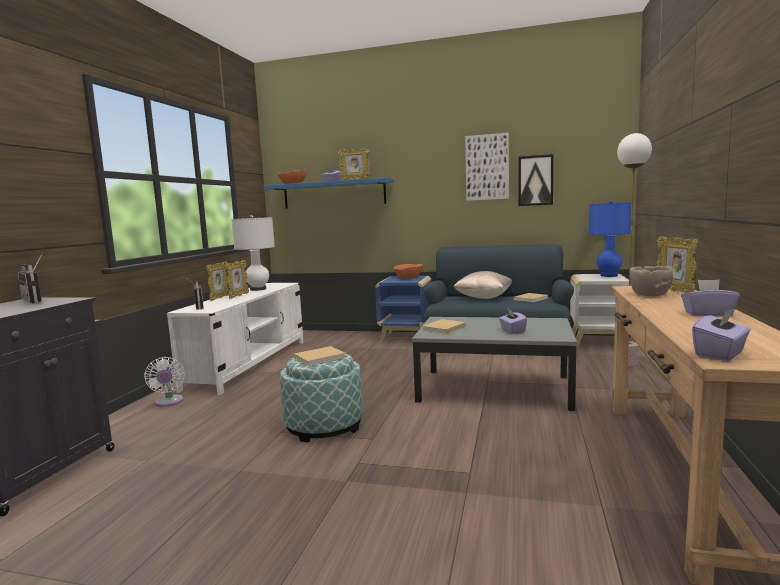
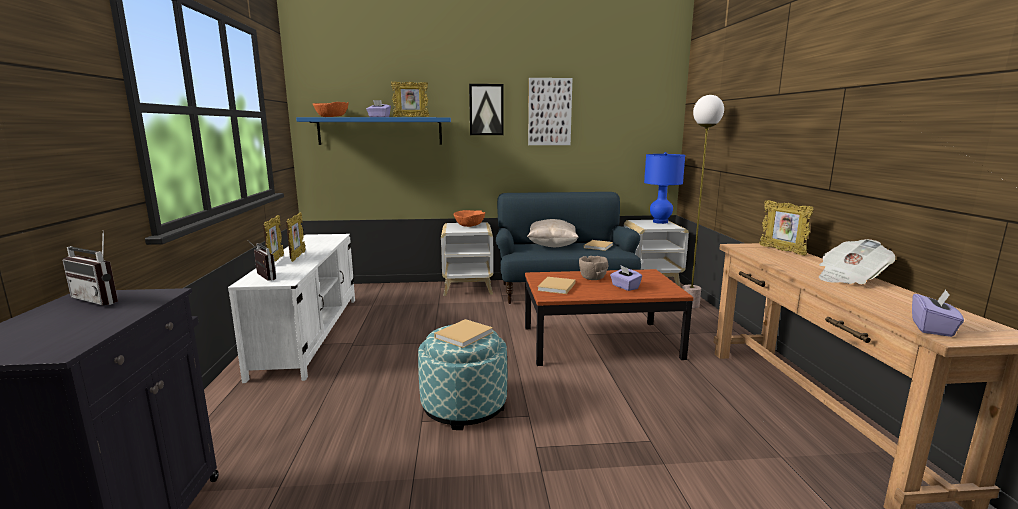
camera: 20 degrees left, 5 degrees up
(169, 402) = (243, 398): white fan -> none
(258, 289) = (310, 245): white table lamp -> none
(407, 338) = (469, 288): blue side table -> white side table
(494, 388) = (600, 342): grey coffee table -> brown coffee table
(535, 180) = (595, 128): picture -> picture (486, 109)
(649, 294) = (768, 255): brown bowl -> brown bowl (592, 278)
(708, 314) = (849, 278): purple tissue box -> newspaper

